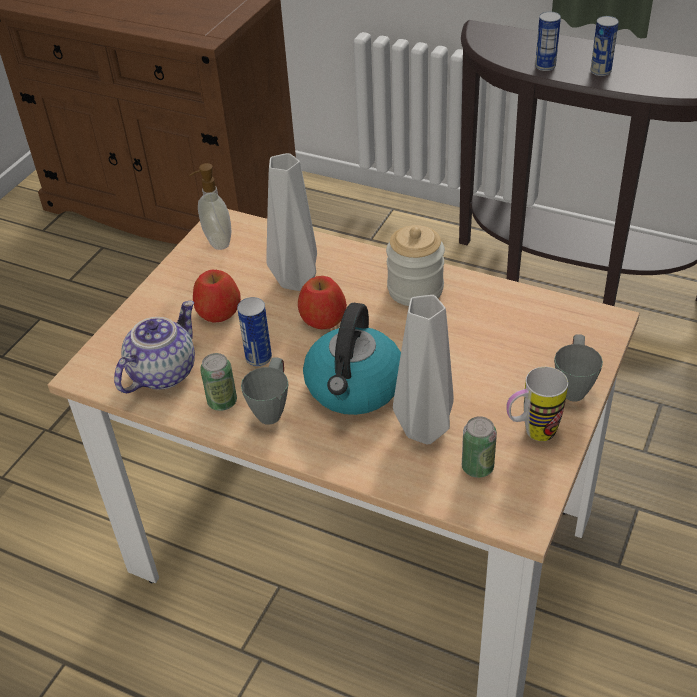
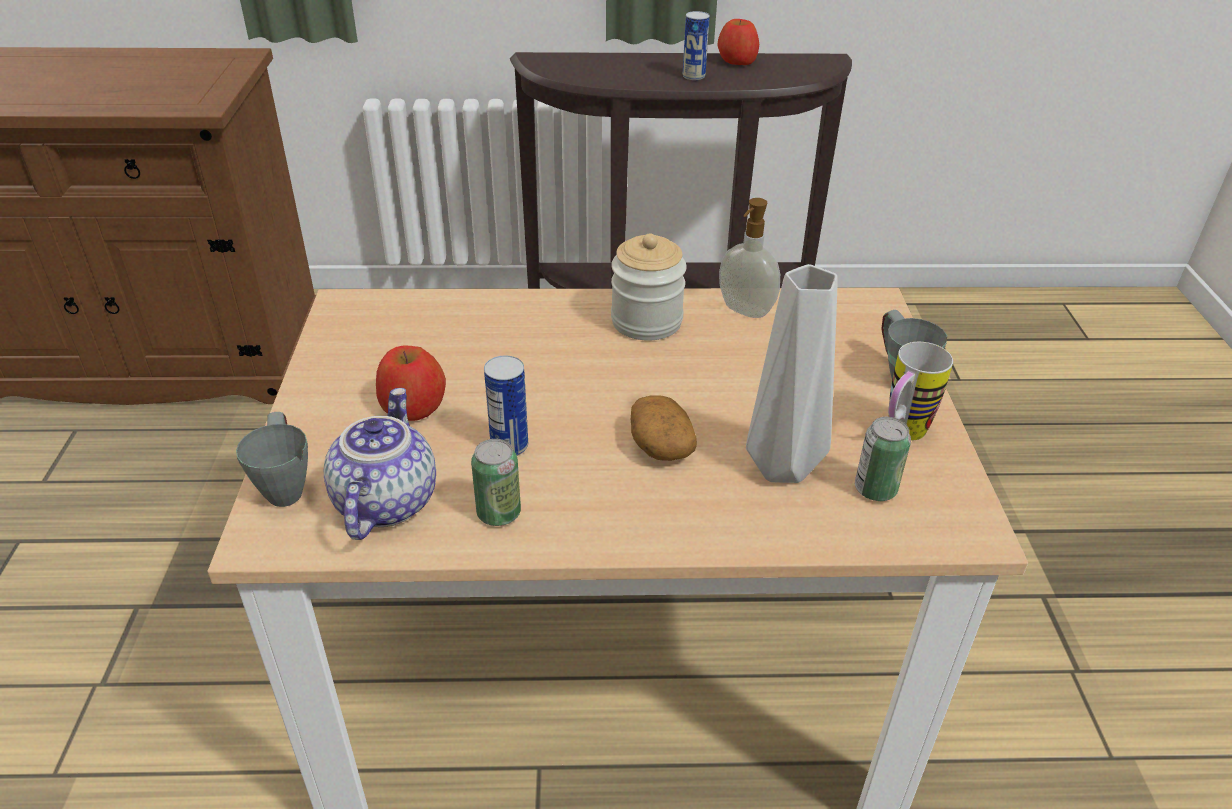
camera: 30 degrees left, 5 degrees down
(217, 242) = (353, 328): soap dispenser -> soap dispenser (744, 311)
(272, 408) = (573, 500): grey mug -> grey mug (285, 484)
(295, 282) = (492, 348): grey vase -> none
(323, 317) = (559, 378): apple -> apple (737, 61)
(354, 387) = (660, 445): kettle -> potato
(545, 66) = (633, 80): can -> none

